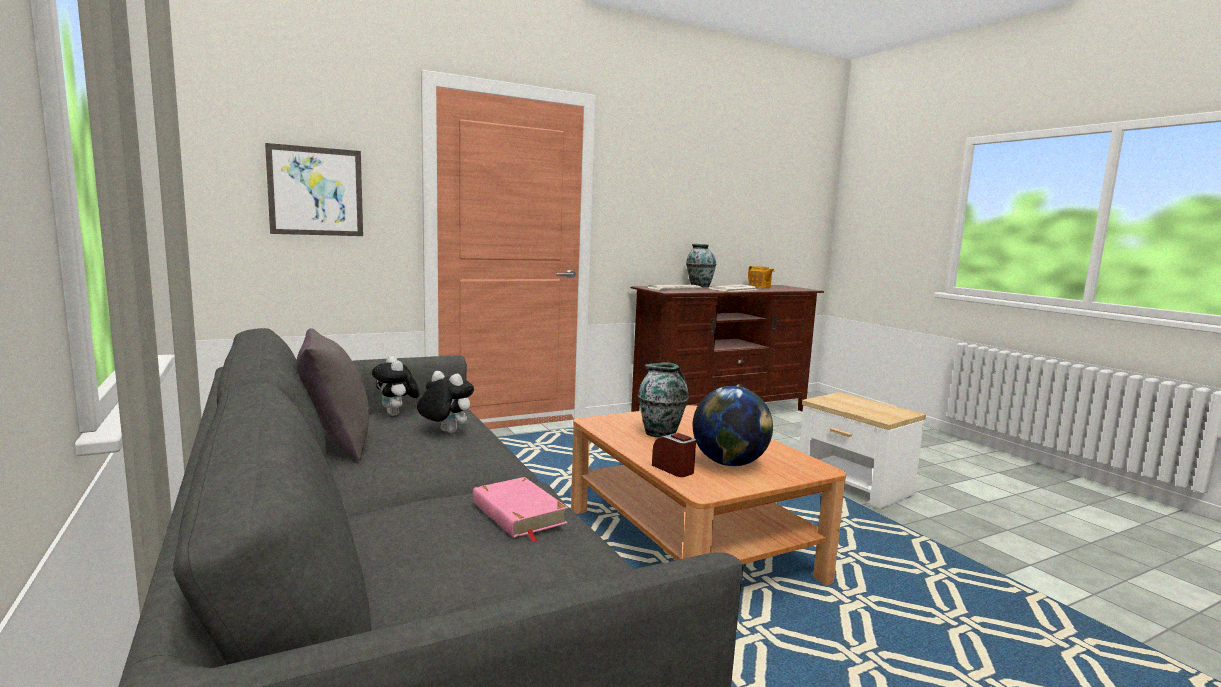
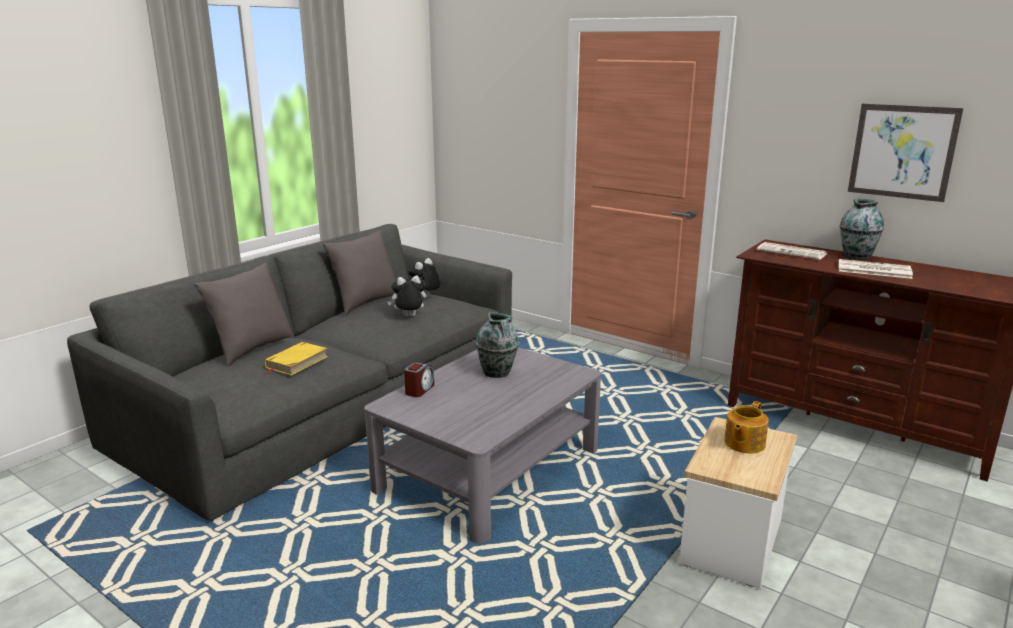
camera: 65 degrees right, 10 degrees up
(316, 191) = (499, 125): picture -> picture (902, 152)
(404, 540) = (251, 349): none -> grey pillow
(445, 432) = (409, 317): plush toy -> plush toy turned 105 degrees counterclockwise
(518, 513) = (296, 362): pink book -> yellow book
(689, 543) = (489, 469): brown coffee table -> grey coffee table
(729, 463) = (452, 406): globe -> none
(759, 287) = (955, 276): teapot -> teapot (743, 443)

